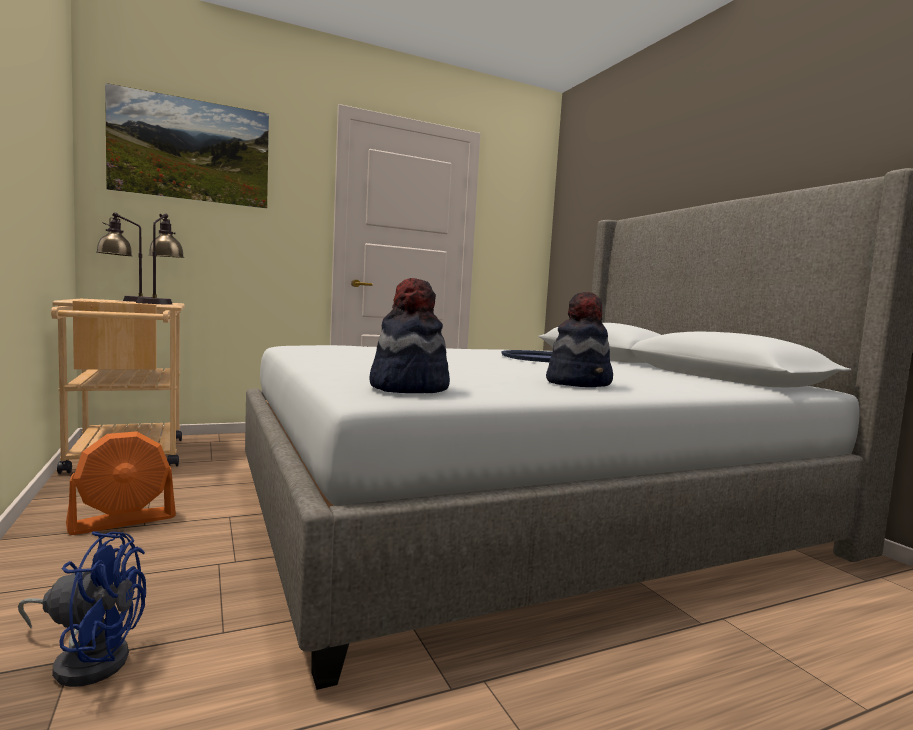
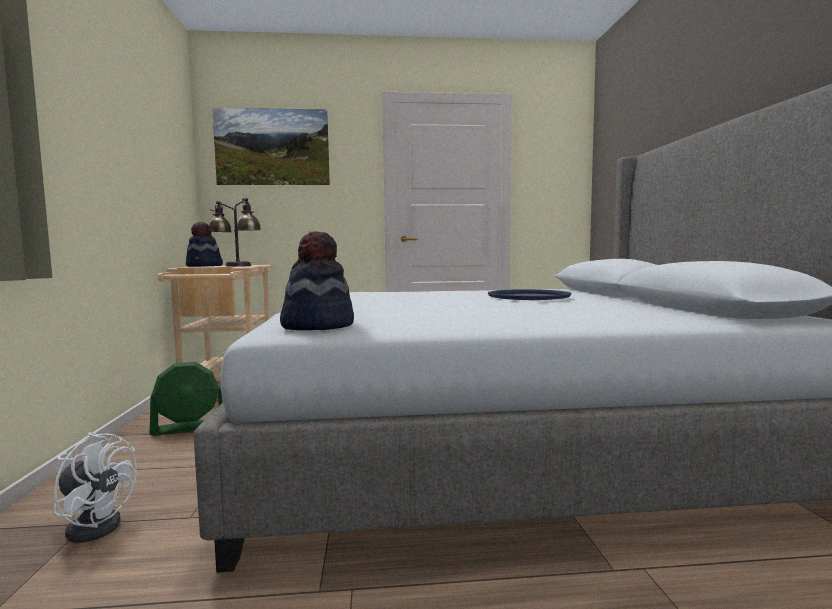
camera: 20 degrees right, 0 degrees up
(88, 659) = (96, 524): blue fan -> white fan
(123, 521) = (190, 428): orange fan -> green fan
(579, 383) = (501, 319): hat -> hat (204, 266)

